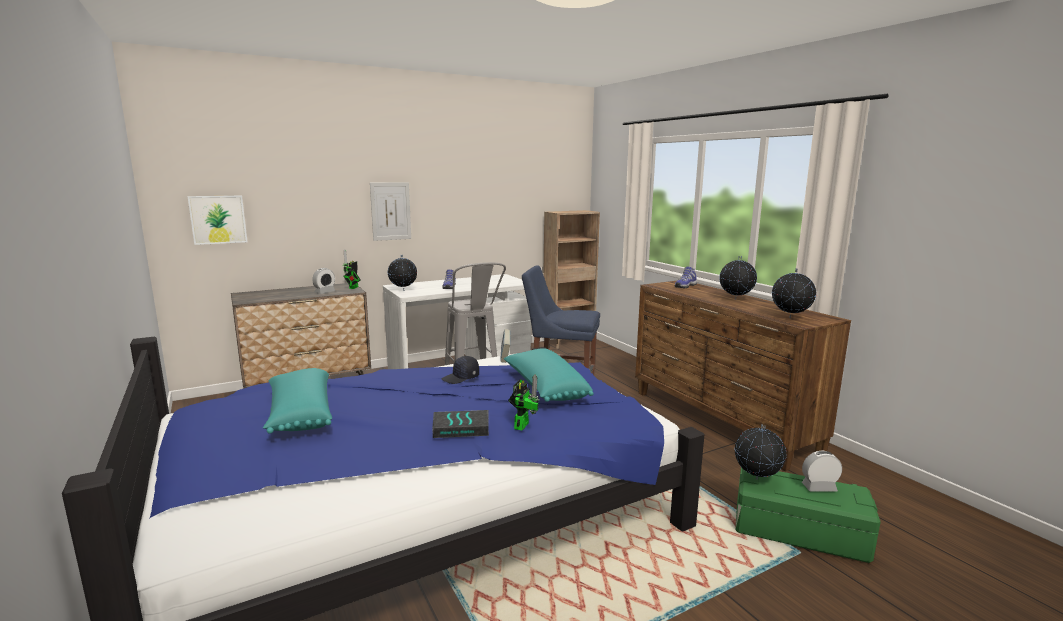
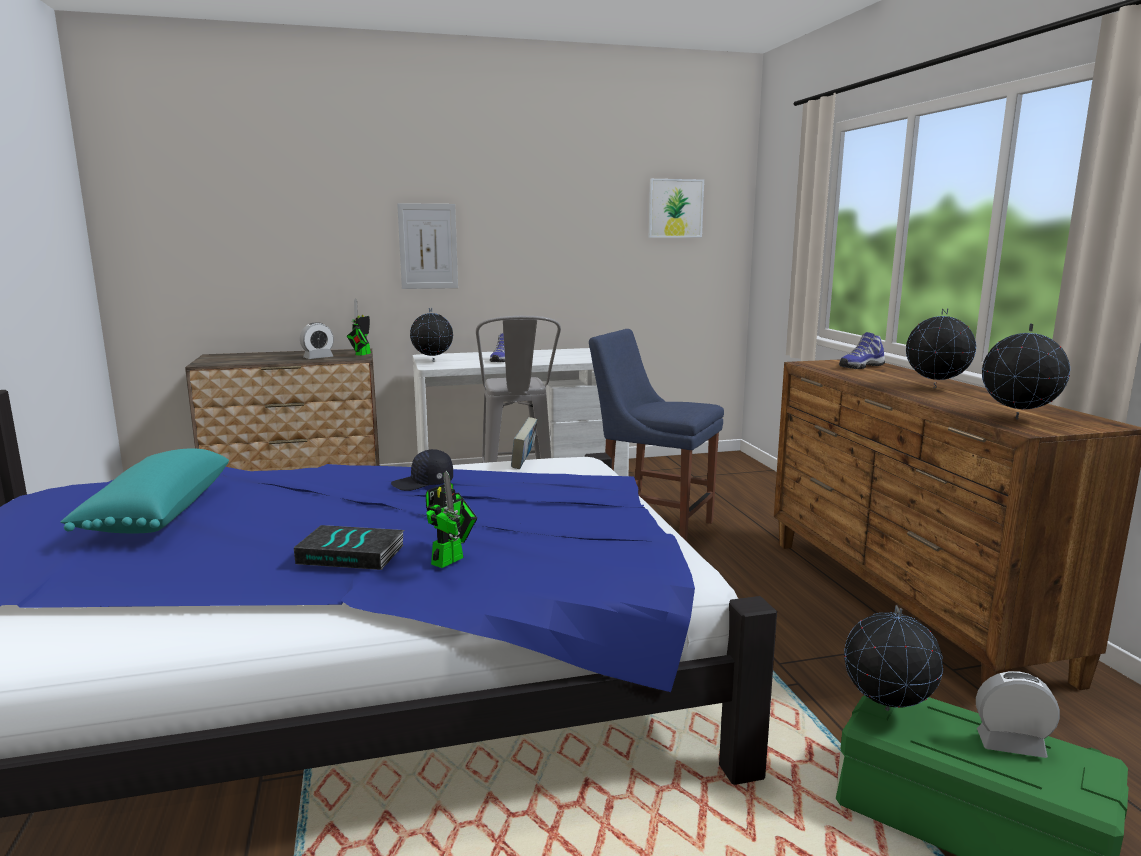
camera: 15 degrees right, 0 degrees up
(218, 219) = (187, 252): picture -> picture (675, 208)
(544, 388) = (540, 509): turquoise pillow -> none
(569, 342) = (706, 460): brown bookcase -> none

